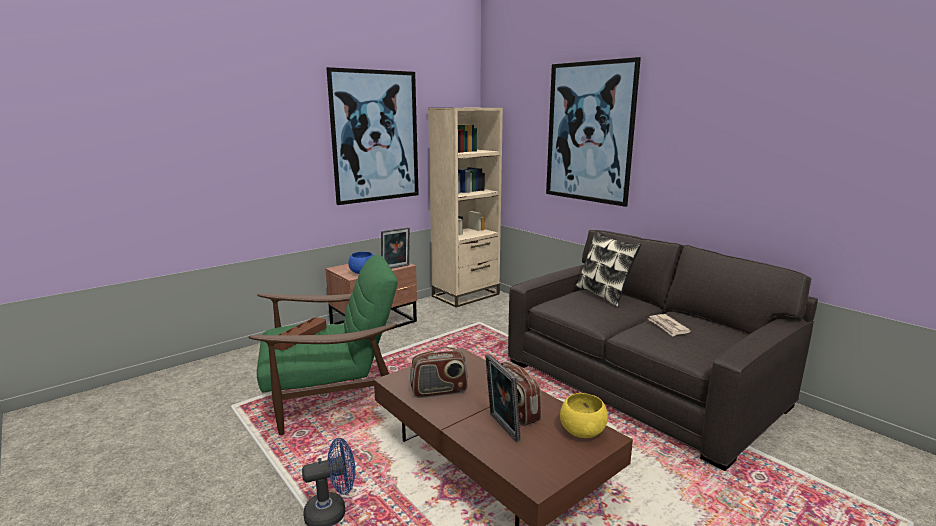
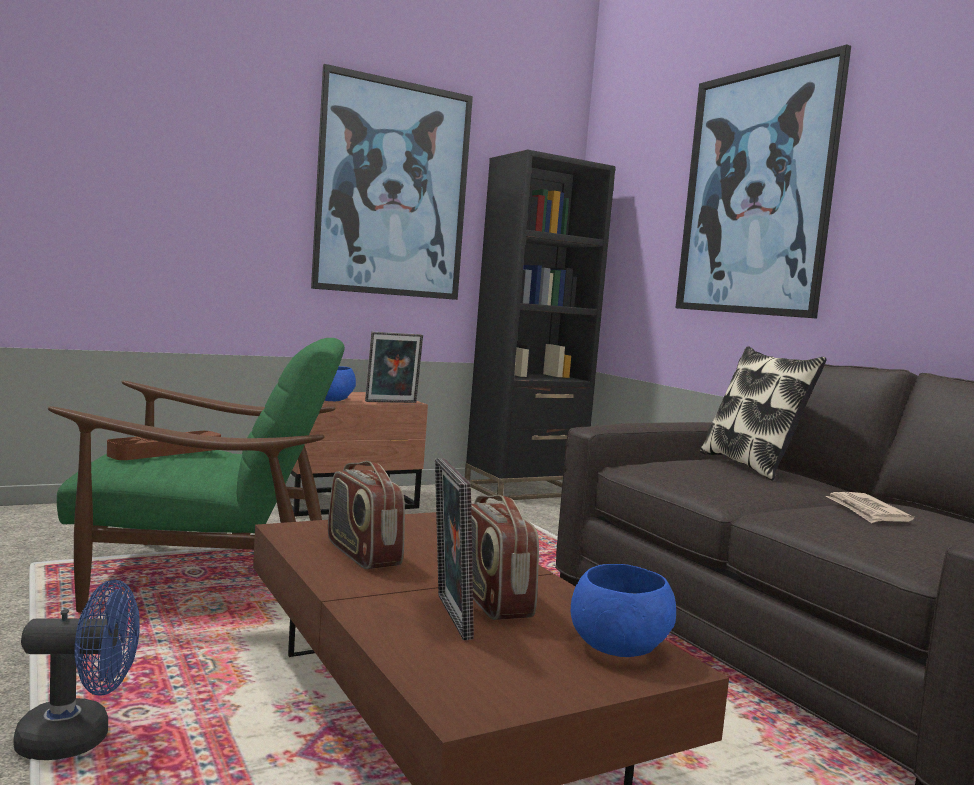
camera: 10 degrees right, 10 degrees down
(439, 391) = (362, 554): radio -> radio turned 60 degrees clockwise
(466, 295) = (524, 489): beige bookcase -> black bookcase
(581, 431) = (616, 648): yellow bowl -> blue bowl

